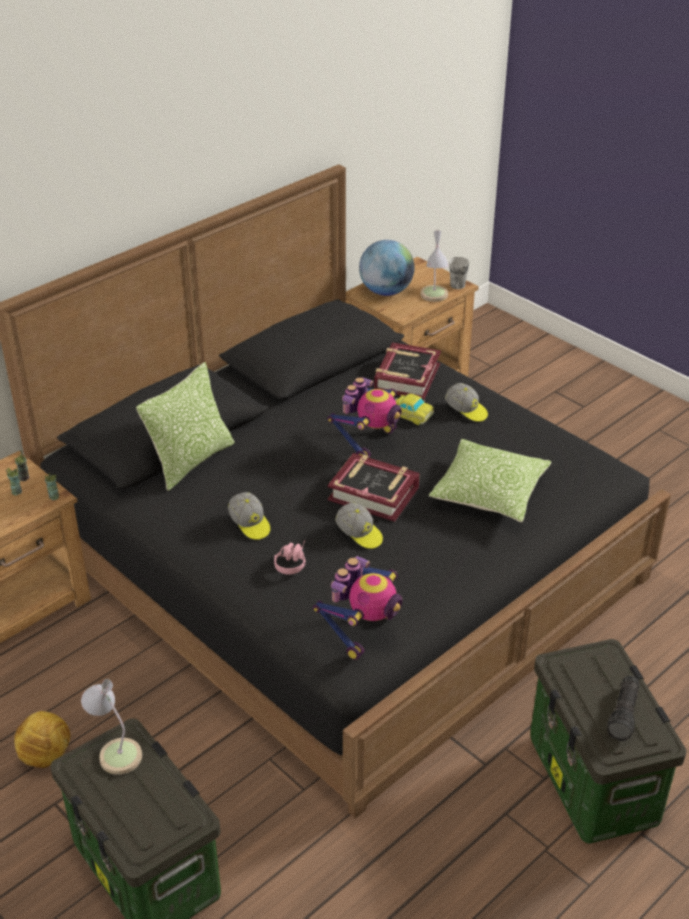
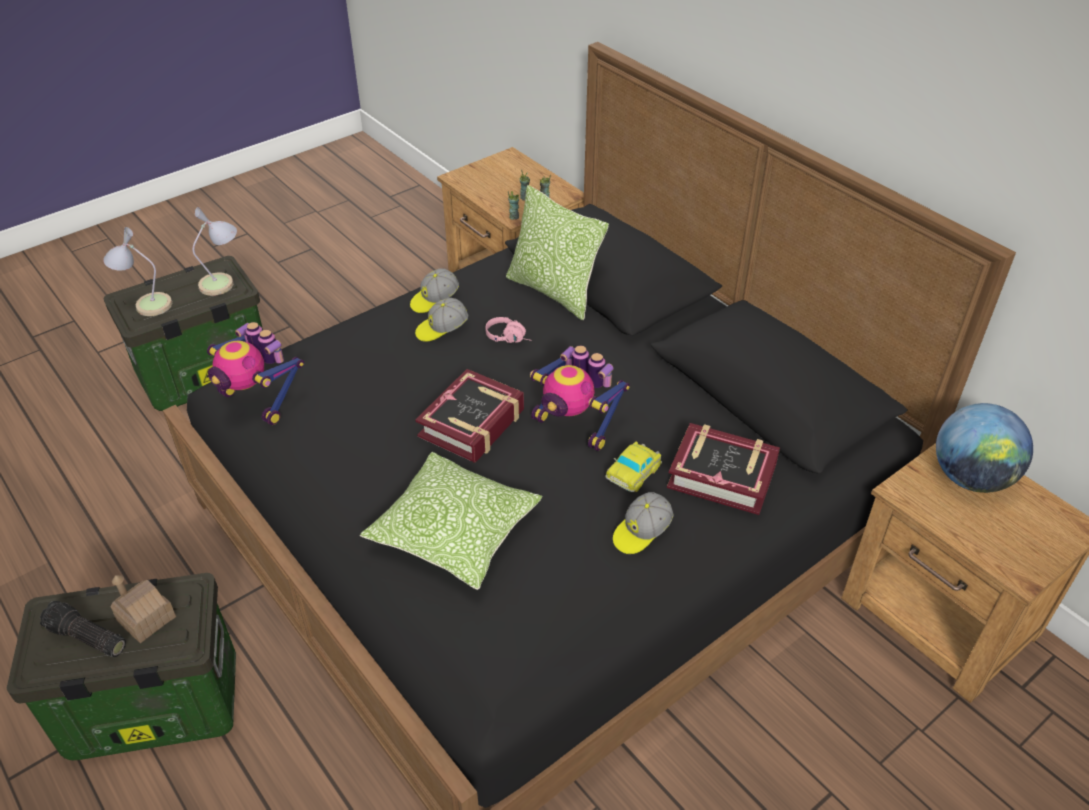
camera: 95 degrees right, 5 degrees up
(46, 756) = (339, 319): football -> none
(292, 561) = (376, 356): pink headphones -> pink headphones (510, 337)
(359, 534) = (405, 407): cap -> cap (434, 300)
(434, 297) = (968, 535): table lamp -> table lamp (146, 305)
(457, 285) = (1020, 571): cup -> none
(593, 682) = (146, 618): none -> toy house

